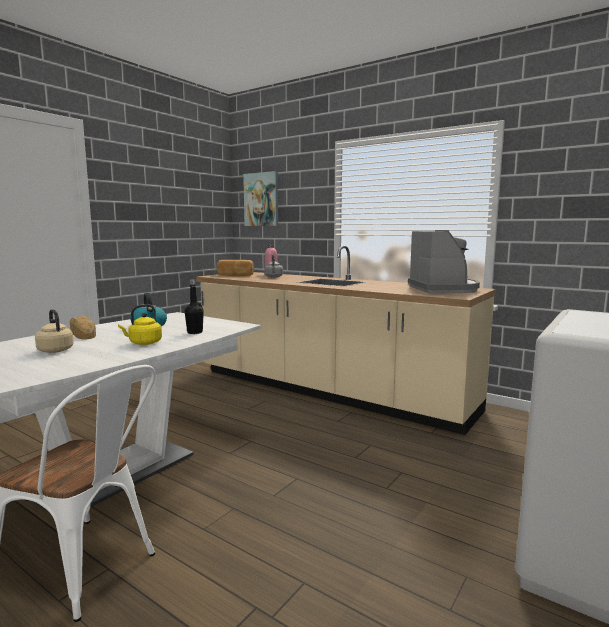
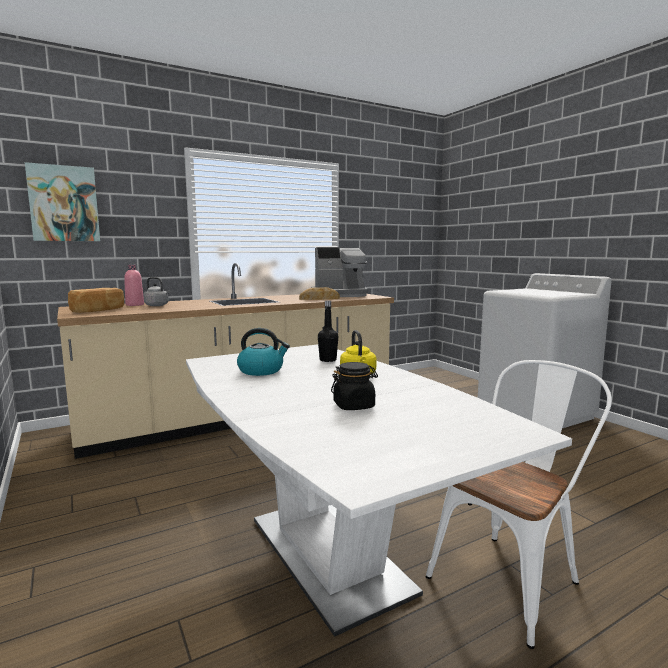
camera: 65 degrees left, 0 degrees up
(55, 350) = (354, 406): beige kettle -> black jar
(82, 333) = (263, 395): bread -> bread (319, 299)
(443, 289) = (340, 295): coffee machine -> coffee machine turned 150 degrees clockwise

